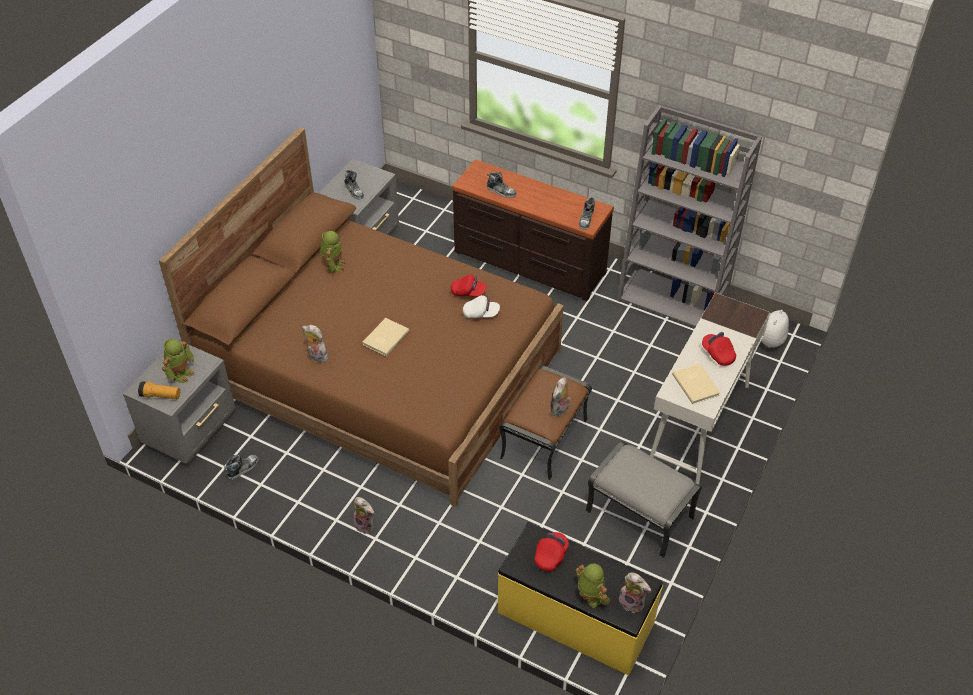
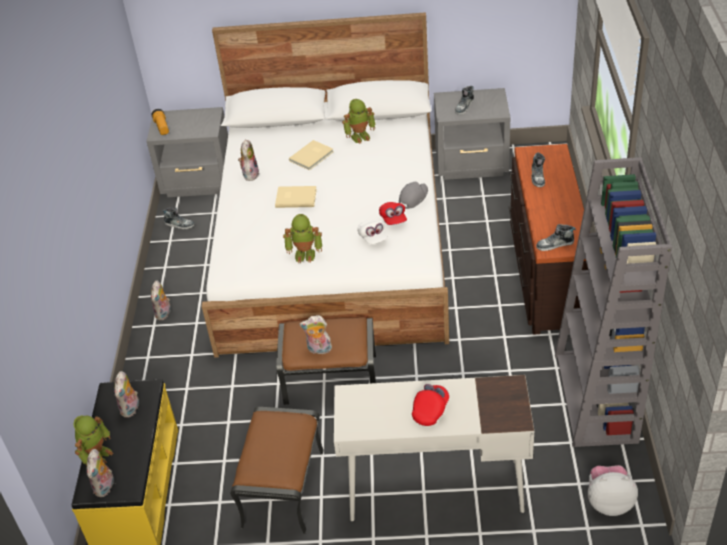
camera: 65 degrees right, 5 degrees down
(181, 373) = (189, 125): toy robot -> toy robot (305, 254)
(380, 369) = (333, 244): brown bed -> white bed
(451, 269) = (413, 198): none -> grey cap
(551, 555) = (131, 409): red cap -> plush toy
(638, 515) = (282, 487): grey ottoman -> brown ottoman
(696, 384) = (373, 409): beige book -> beige book (312, 156)

